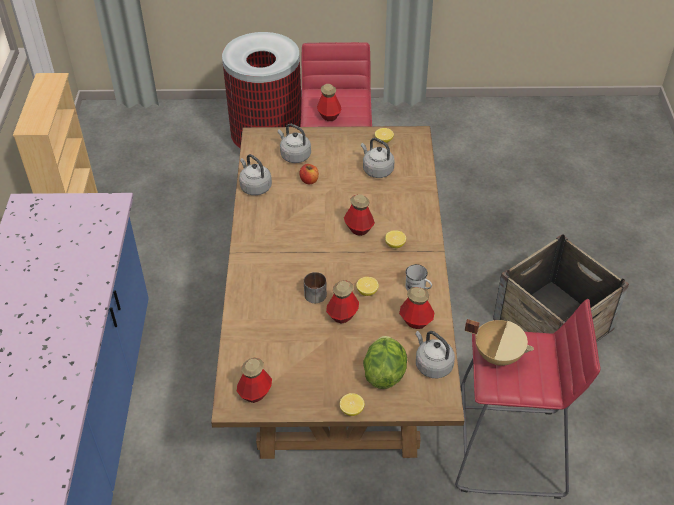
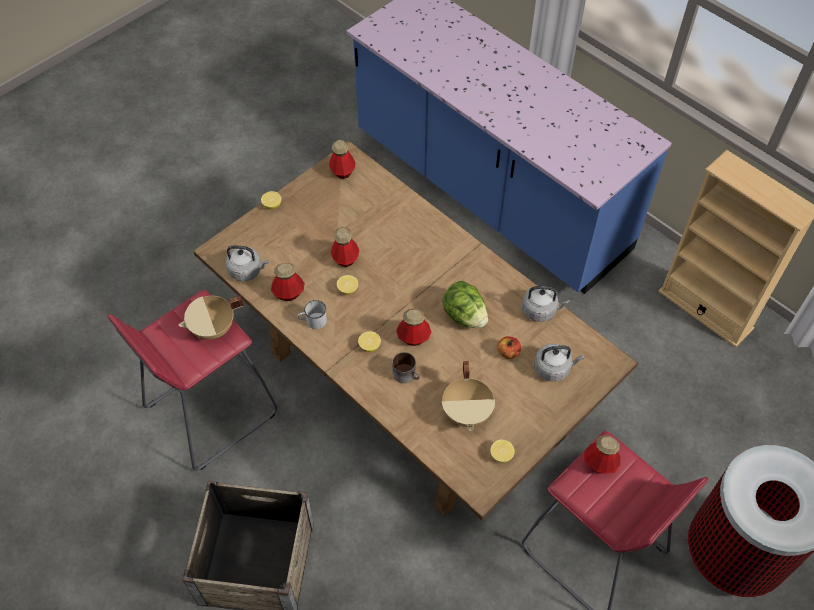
camera: 135 degrees right, 10 degrees up
(314, 292) = (384, 259): mug -> mug (407, 374)
(376, 170) = (467, 412): grey kettle -> beige cooking pot
(384, 373) = (274, 242): lettuce -> lettuce (464, 316)

